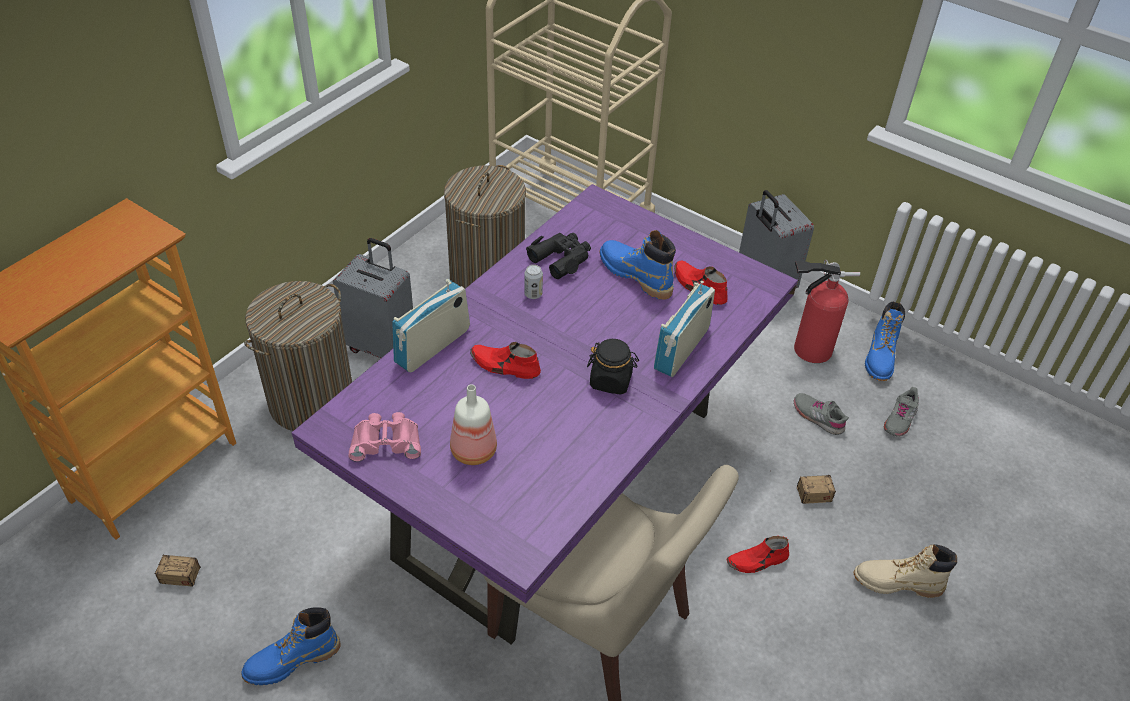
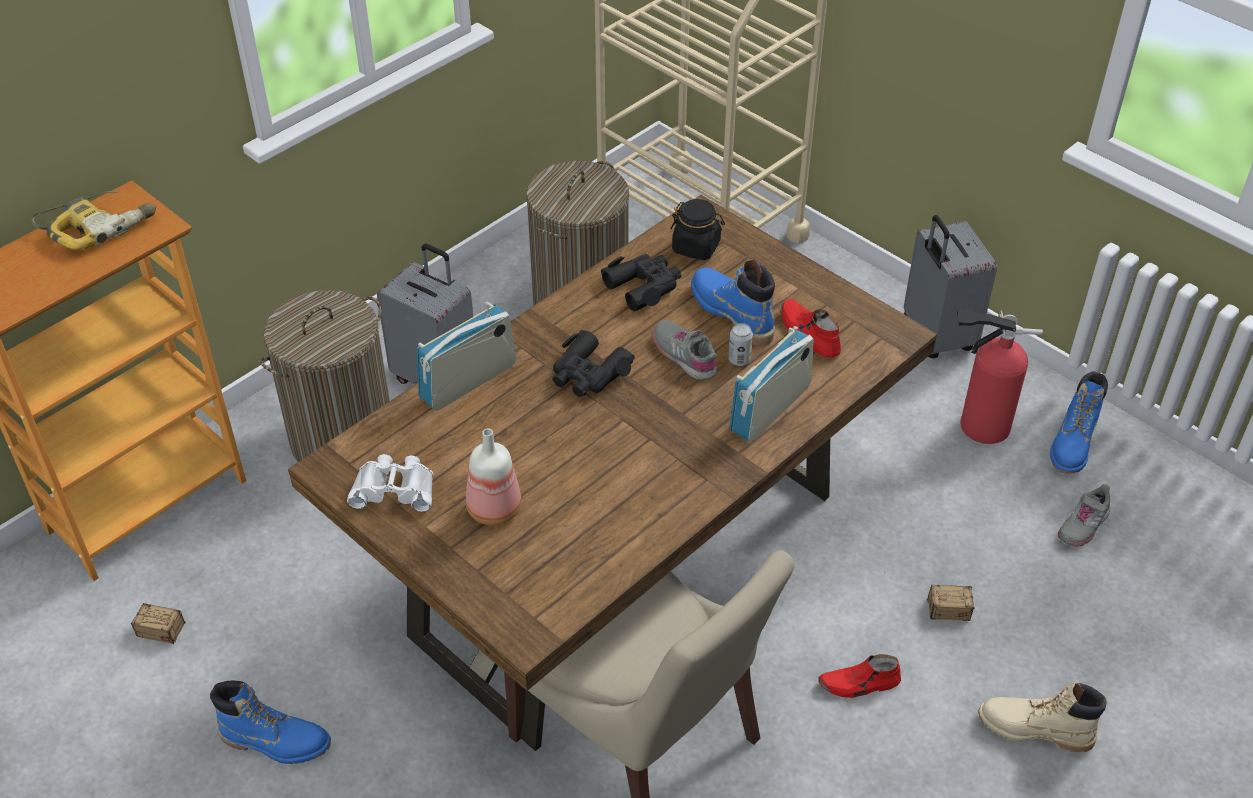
camera: 10 degrees right, 0 degrees up
(102, 238) = (98, 226): none -> power drill
(292, 661) = (275, 741): blue boot -> blue boot turned 150 degrees counterclockwise
(386, 441) = (394, 488): pink binoculars -> white binoculars
(504, 366) = (549, 412): red shoe -> none
(530, 332) = (588, 374): none -> black binoculars
(533, 294) = (601, 327): can -> can (739, 359)
(558, 485) = (625, 567): purple dining table -> brown dining table
(611, 380) = (675, 440): black jar -> black jar (696, 247)
(818, 417) = (974, 512): grey shoe -> grey shoe (685, 355)

